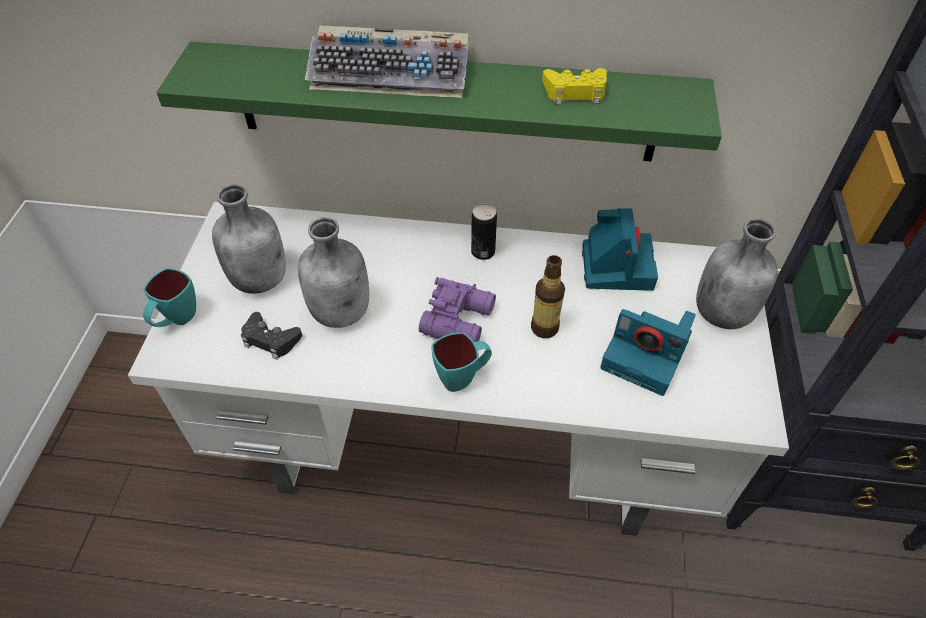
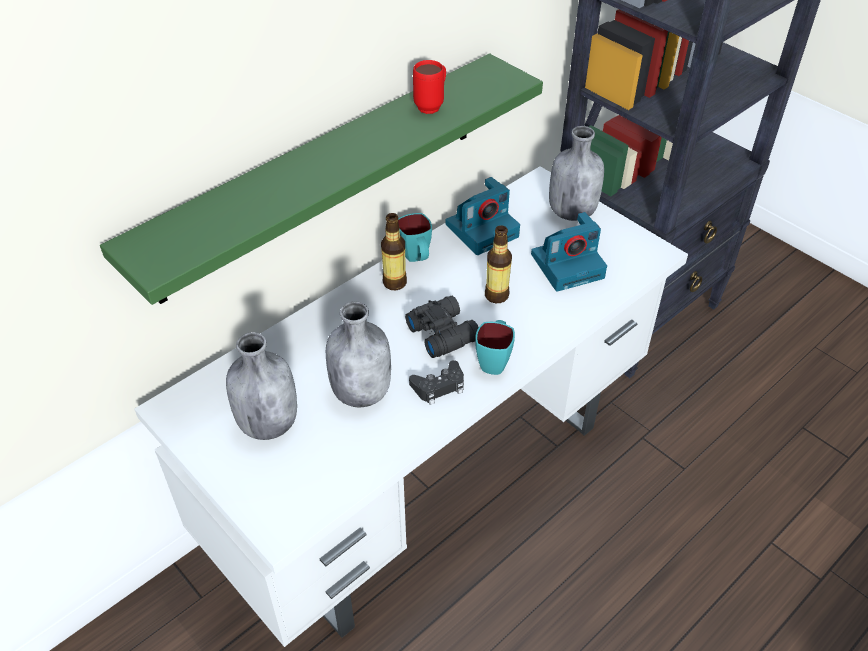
camera: 50 degrees left, 5 degrees down
(176, 320) = (250, 502): turquoise mug -> turquoise mug (417, 259)
(270, 340) = (341, 449): black game controller -> black game controller (439, 386)
(392, 73) = (303, 166): keyboard -> none
(460, 320) = (443, 332): purple binoculars -> black binoculars
(483, 252) = (394, 283): can -> bottle
(575, 92) = (432, 105): yellow game controller -> red mug
(616, 265) = (482, 229): camera -> camera turned 105 degrees clockwise

